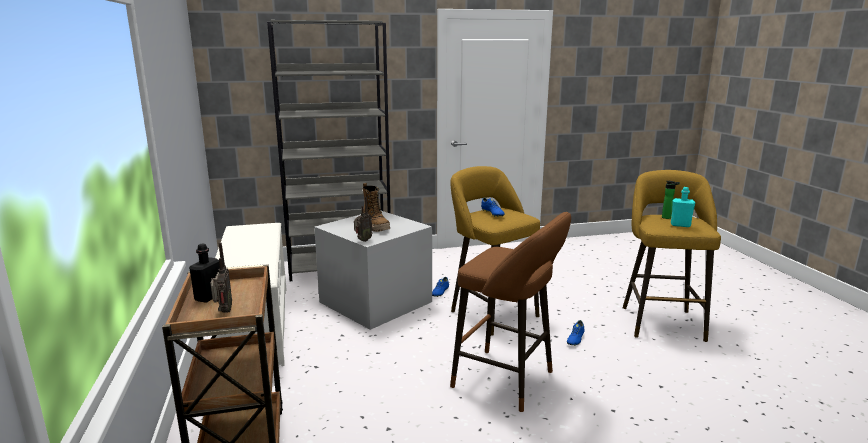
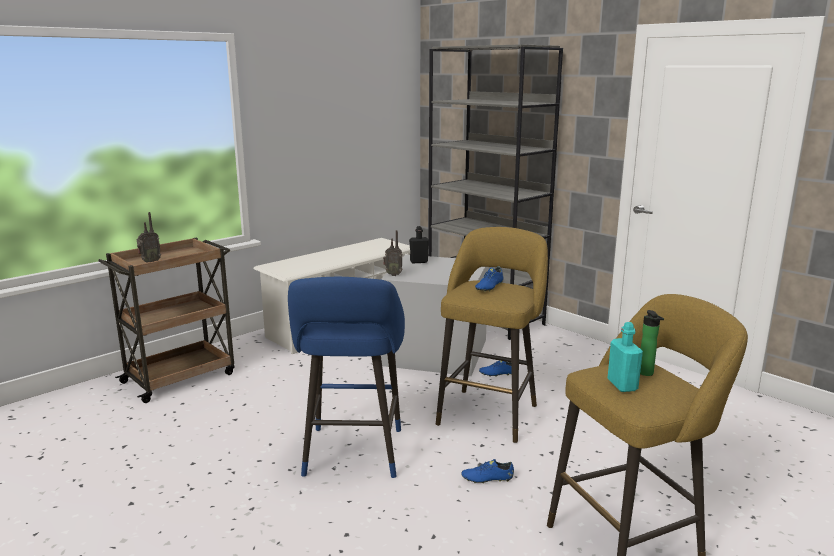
camera: 60 degrees right, 0 degrees up
(209, 297) = (171, 254): black bottle -> black bottle (419, 261)
(375, 227) = (434, 270): boot -> none
(508, 381) = (352, 456): brown stool -> blue stool

